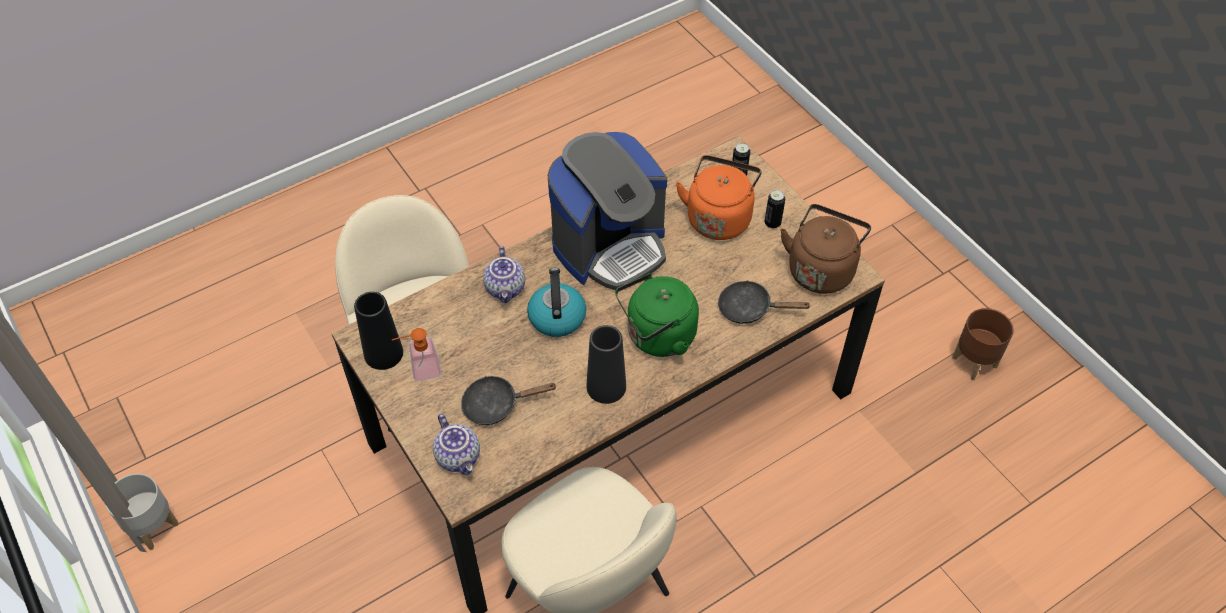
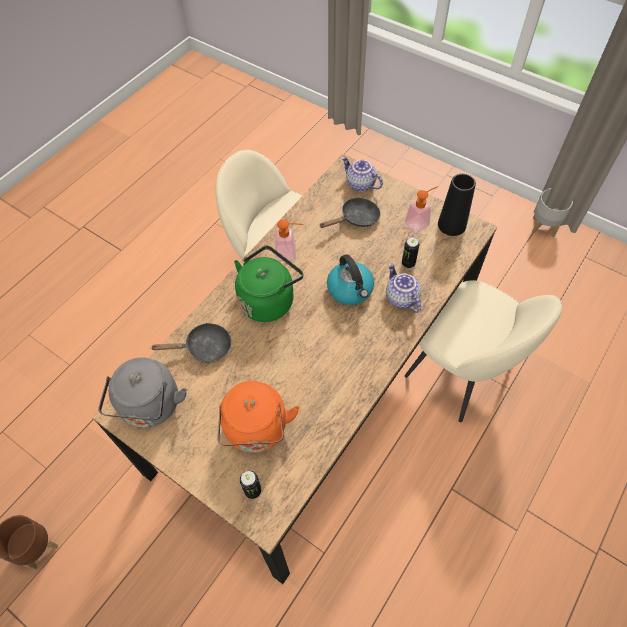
camera: 160 degrees right, 5 degrees up
(606, 387) = (290, 253): black vase -> soap dispenser
(610, 246) = (340, 364): coffee machine -> none
(772, 223) = (205, 443): can -> can (408, 263)
(821, 269) = (150, 407): brown kettle -> grey kettle

